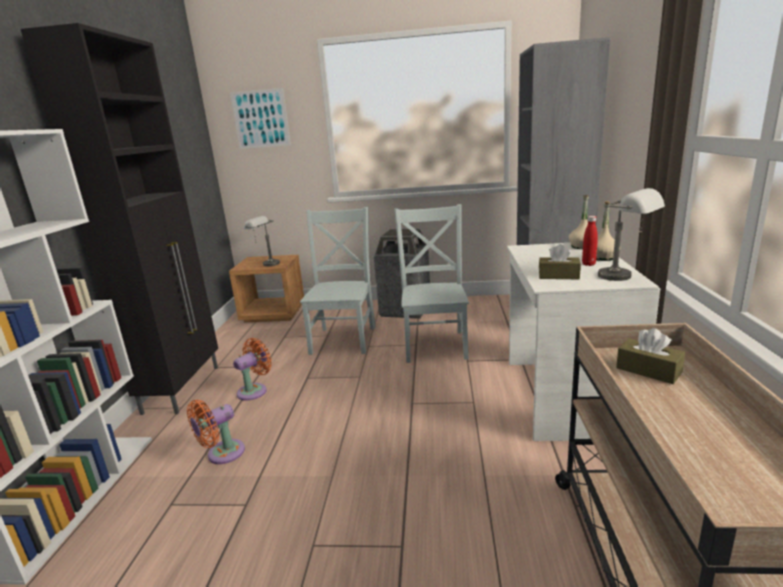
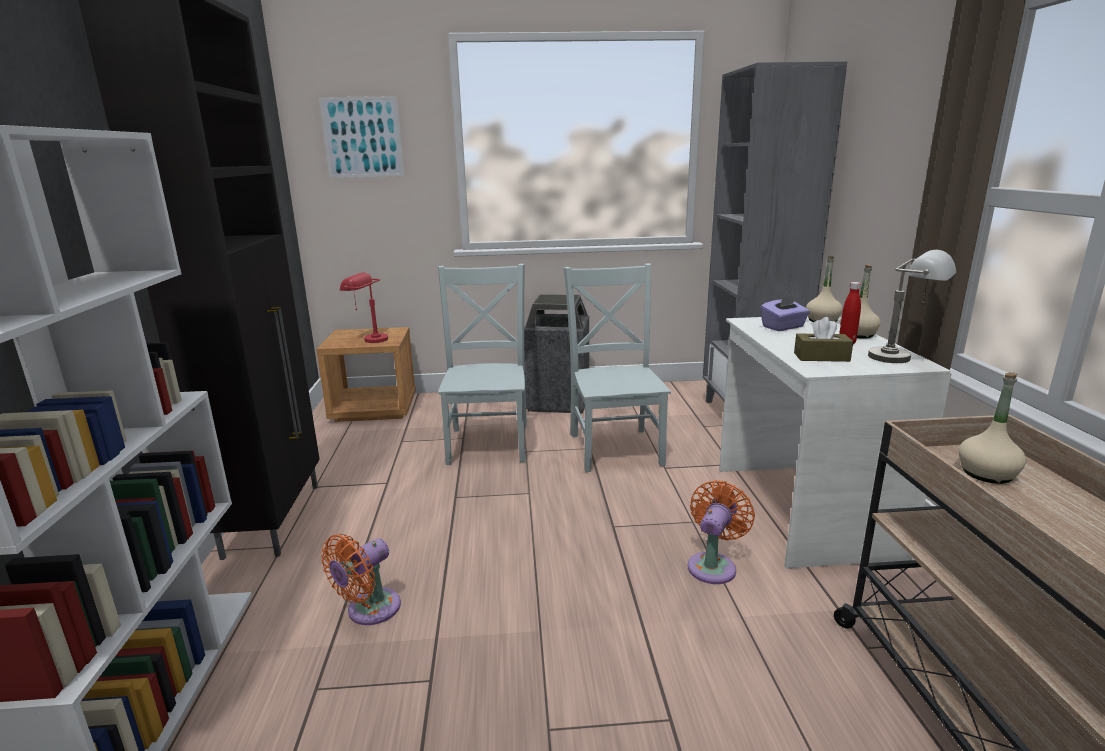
camera: 10 degrees left, 0 degrees up
(255, 390) = (385, 518): orange fan -> orange fan (713, 565)
(266, 263) = (368, 339): grey table lamp -> red table lamp
(546, 252) = (783, 327): none -> purple tissue box
(648, 370) = (986, 474): brown tissue box -> beige bottle

